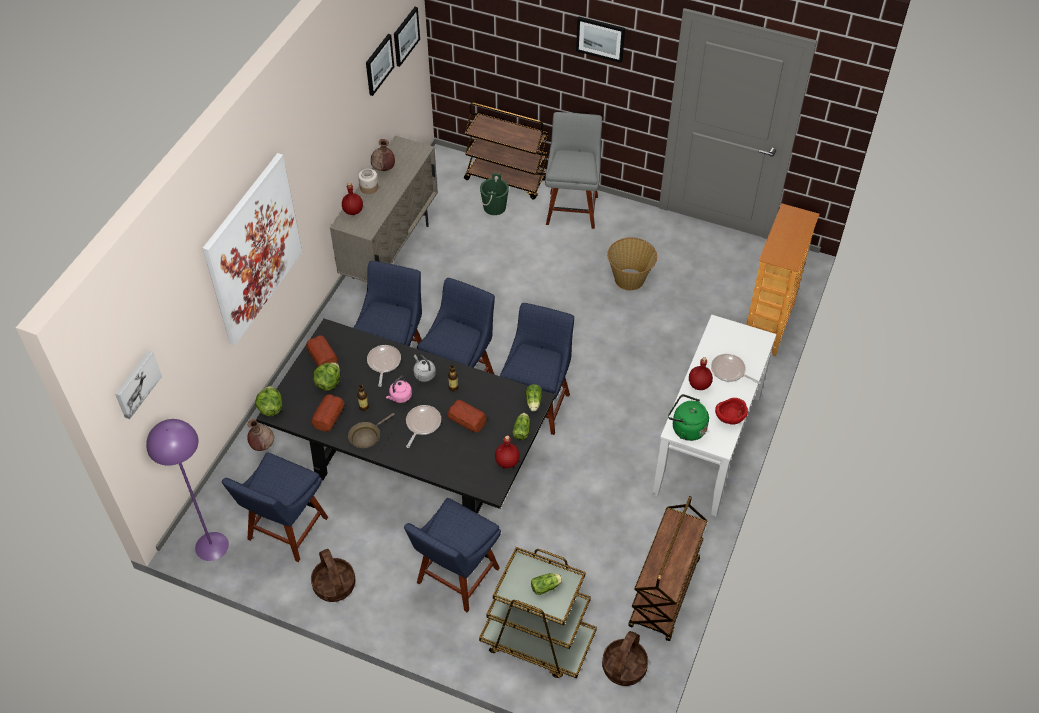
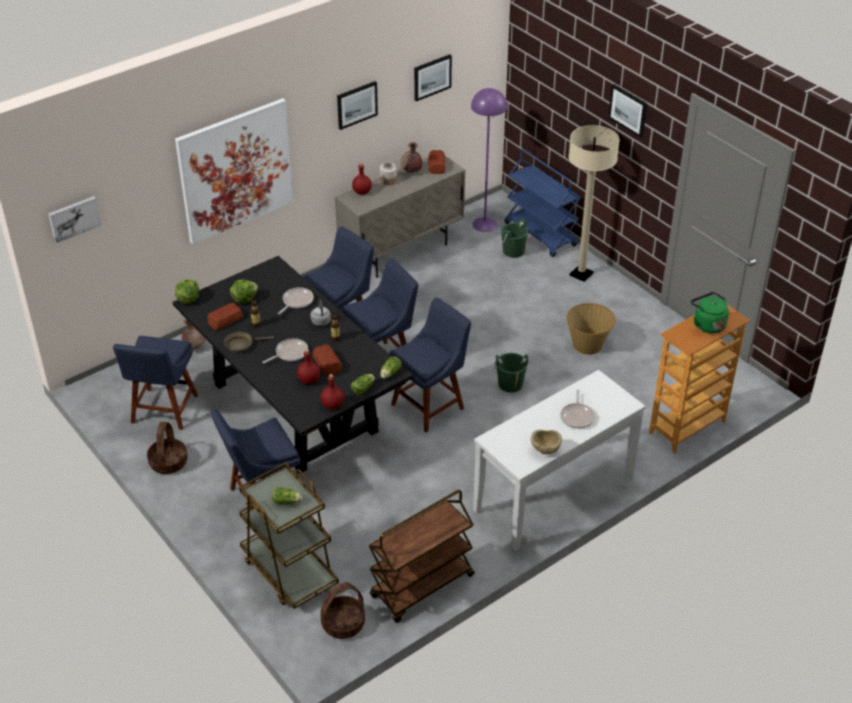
camera: 30 degrees right, 10 degrees down
(211, 546) = (103, 398): purple floor lamp -> purple floor lamp (484, 224)
(285, 531) = (163, 411): blue chair -> blue chair turned 45 degrees counterclockwise
(322, 356) = (255, 280): bread -> bread (436, 166)
(400, 397) = (289, 328): pink kettle -> none
(405, 36) = (474, 66): picture -> picture (356, 104)
(507, 179) = (541, 235): brown cart -> blue cart
(572, 207) = (581, 274): grey chair -> beige floor lamp
(592, 350) = (510, 384): none -> green bucket
(686, 428) = (501, 442): green kettle -> green kettle (707, 324)
(699, 385) = (541, 415): red bottle -> red bottle (309, 380)
(729, 419) = (545, 450): red bowl -> beige bowl
(730, 371) = (577, 416): frying pan -> frying pan turned 150 degrees counterclockwise

